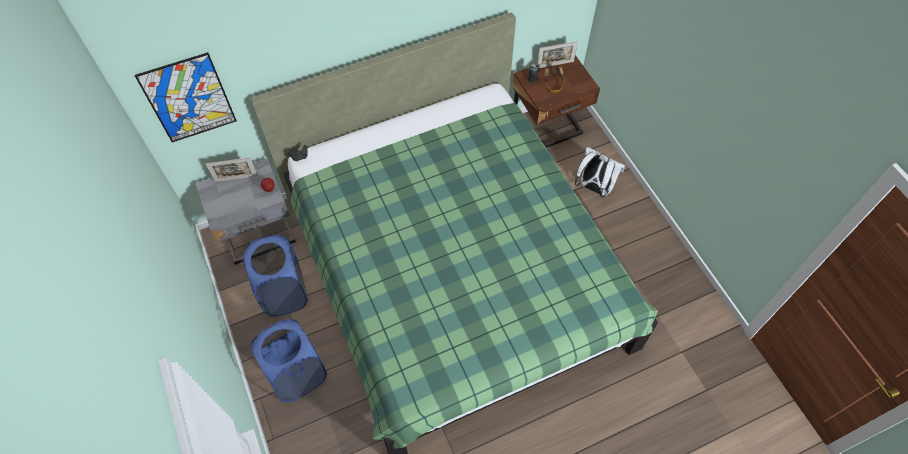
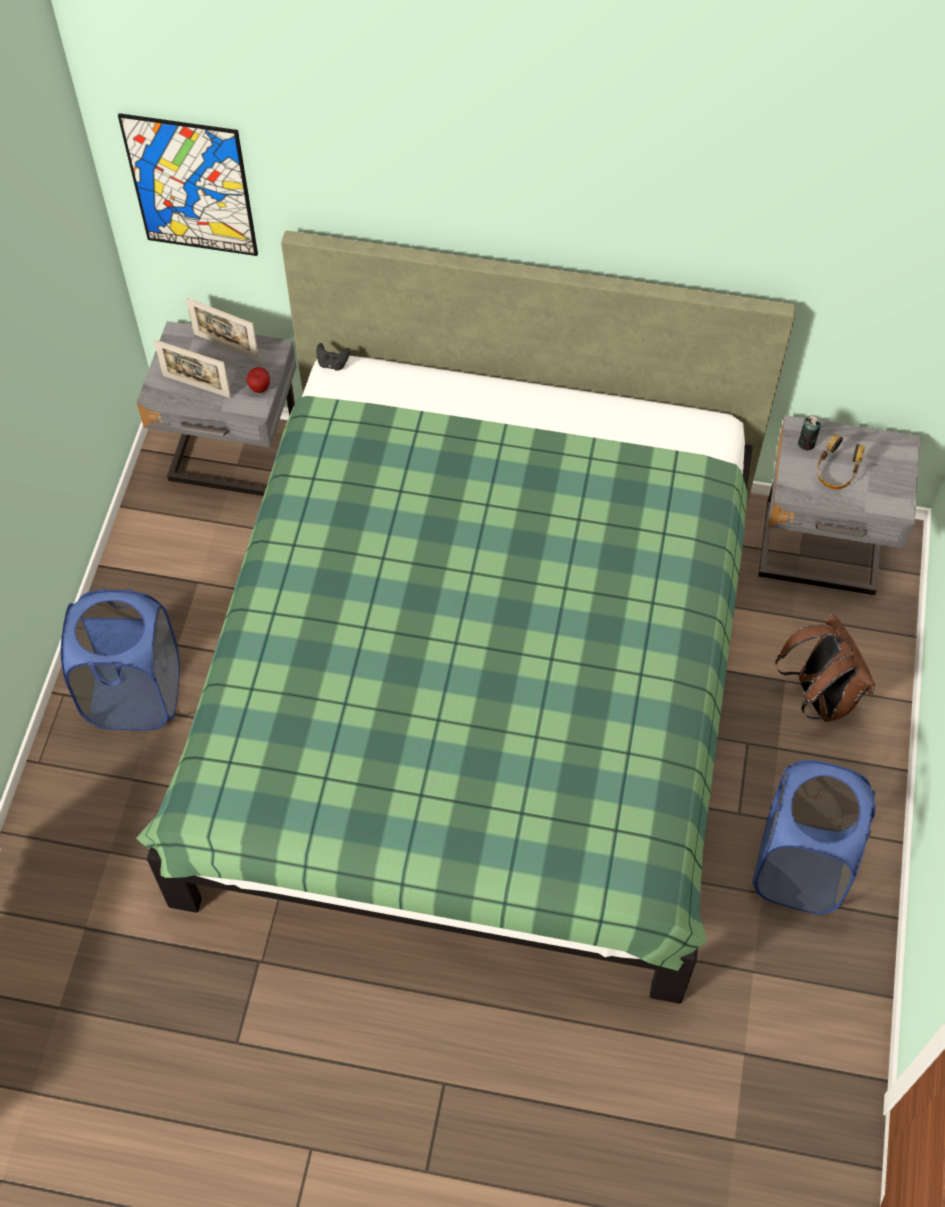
camera: 35 degrees right, 0 degrees up
(284, 293) = (205, 565): blue laundry basket -> blue laundry basket (799, 867)
(548, 129) = (820, 553): brown nightstand -> grey nightstand
(555, 65) = (868, 440): picture frame -> picture frame (196, 386)
(593, 188) = (818, 697): white backpack -> brown backpack

